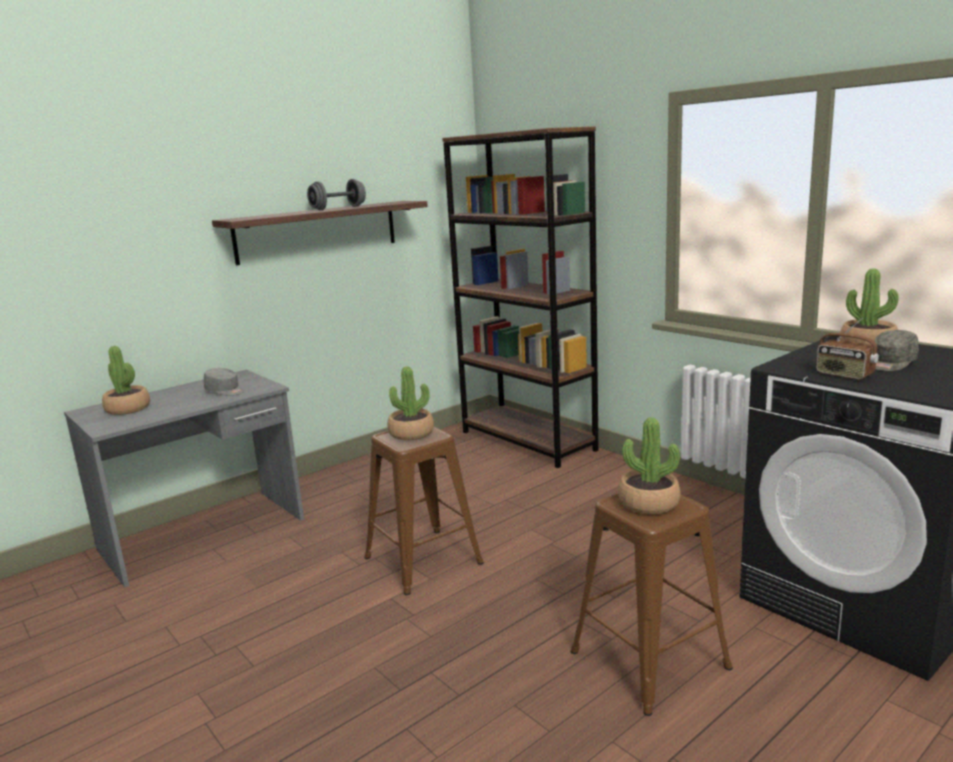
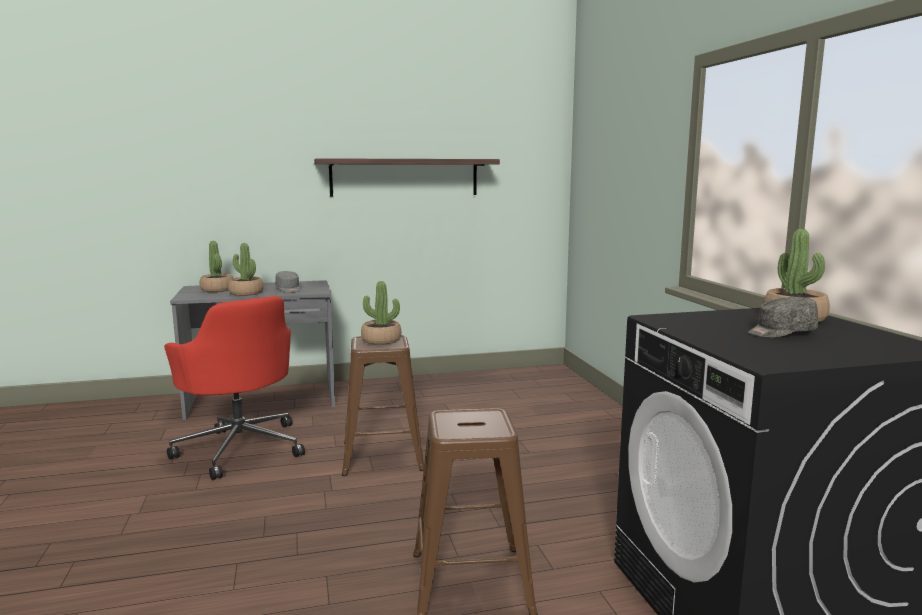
camera: 25 degrees right, 5 degrees down
(247, 599) = (240, 447): none -> red office chair
(338, 208) = (418, 158): grey dumbbell -> none
(528, 441) = (568, 392): brown bookcase -> none
(648, 503) = (470, 421): potted plant -> potted plant (246, 293)
(844, 375) = (703, 332): radio -> none

